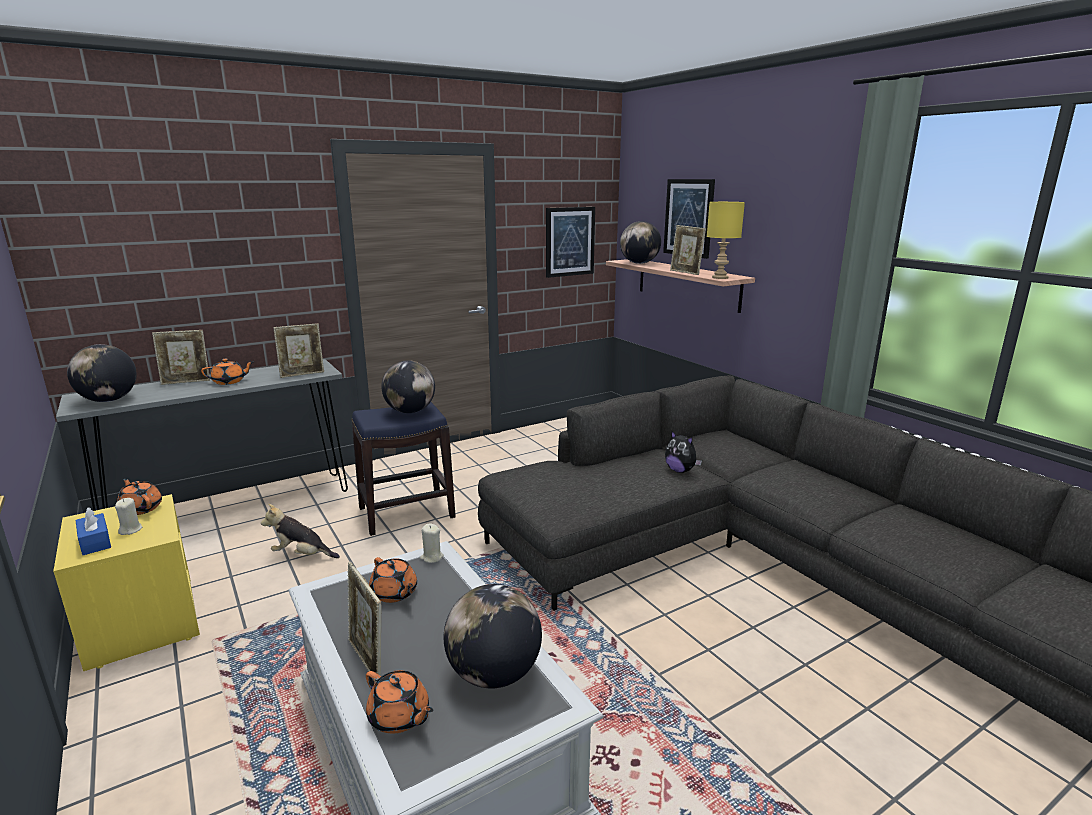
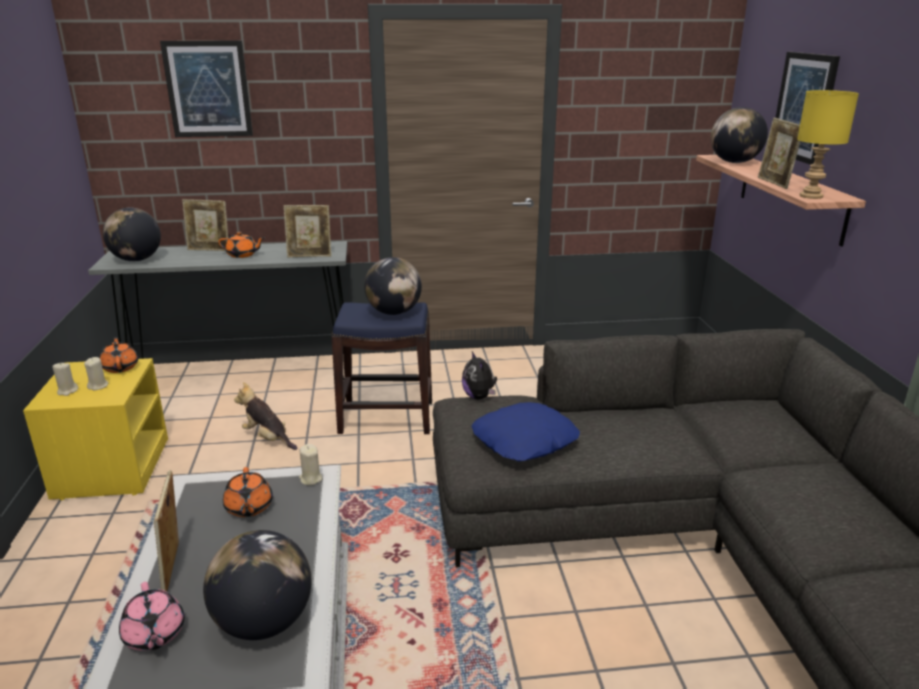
camera: 25 degrees right, 5 degrees up
(95, 542) = (67, 391): blue tissue box -> beige candle
(399, 717) = (154, 635): orange teapot -> pink teapot
(569, 241) = (657, 127): picture -> picture (208, 89)
(583, 490) = (525, 441): none -> blue pillow
(680, 470) = (665, 443): plush toy -> plush toy (479, 397)

